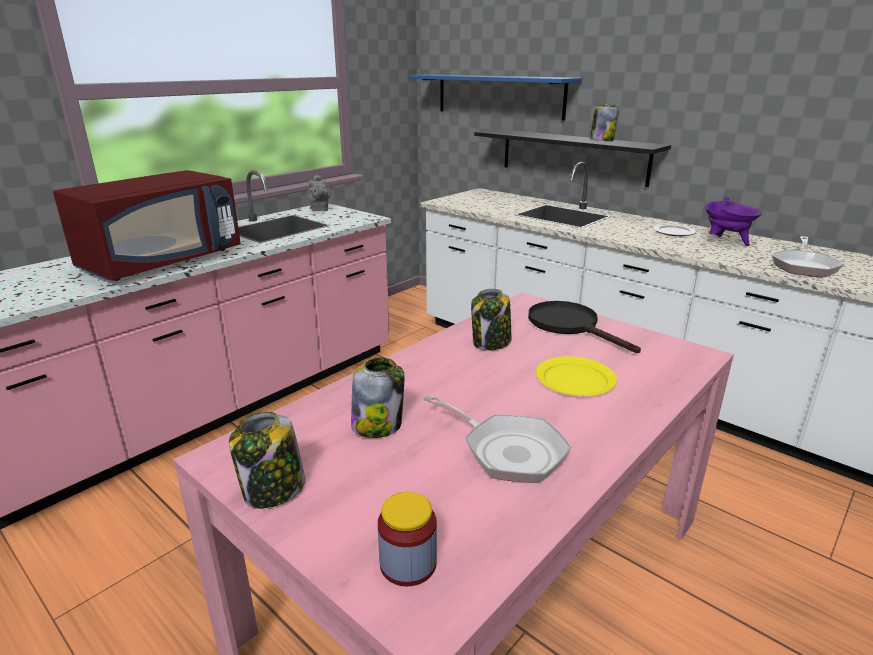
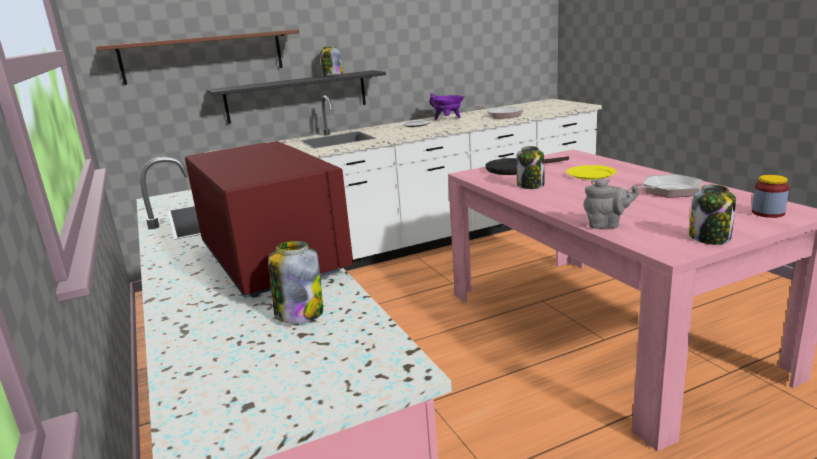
camera: 65 degrees left, 5 degrees down
(319, 209) = (168, 200): grey teapot -> grey teapot (606, 225)
(378, 425) = (634, 214): jar -> jar (299, 313)
(499, 95) = (203, 56): blue shelf -> brown shelf

